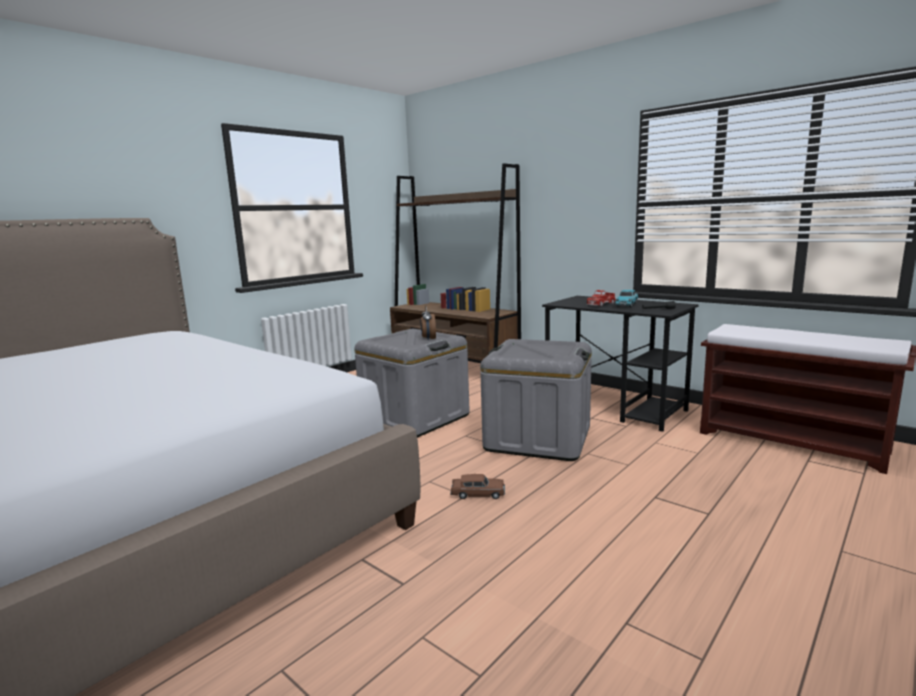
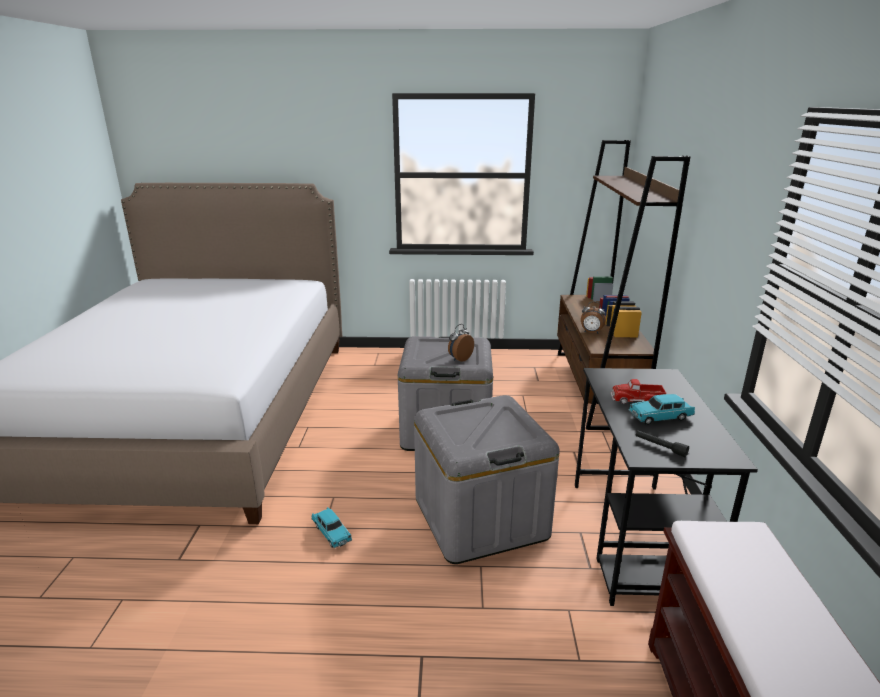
camera: 50 degrees right, 10 degrees up
(462, 313) = (591, 332): none -> alarm clock
(478, 494) = (331, 533): brown toy car -> turquoise toy car

